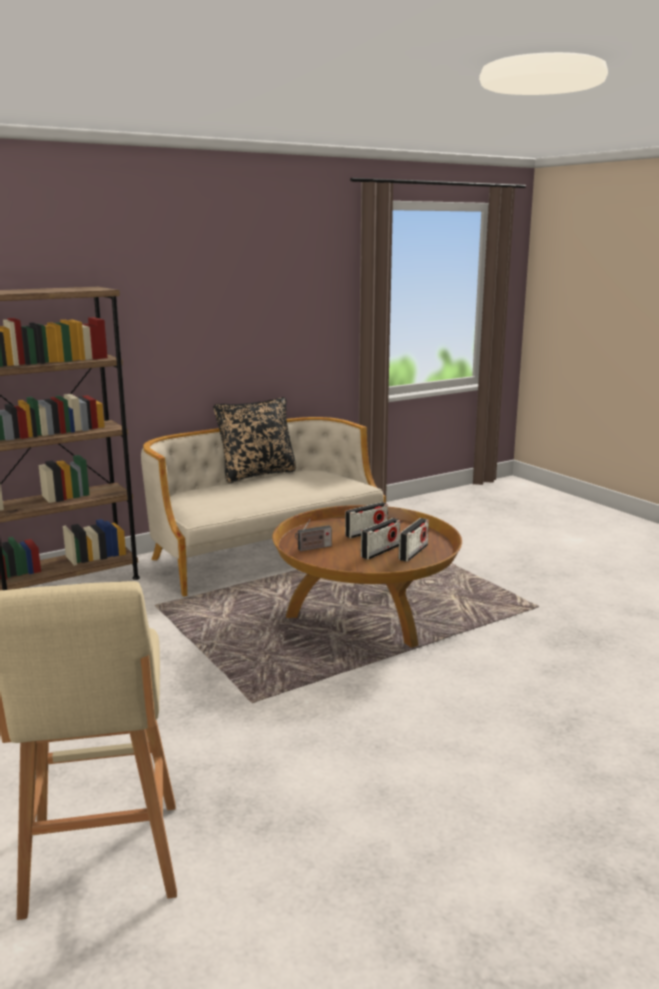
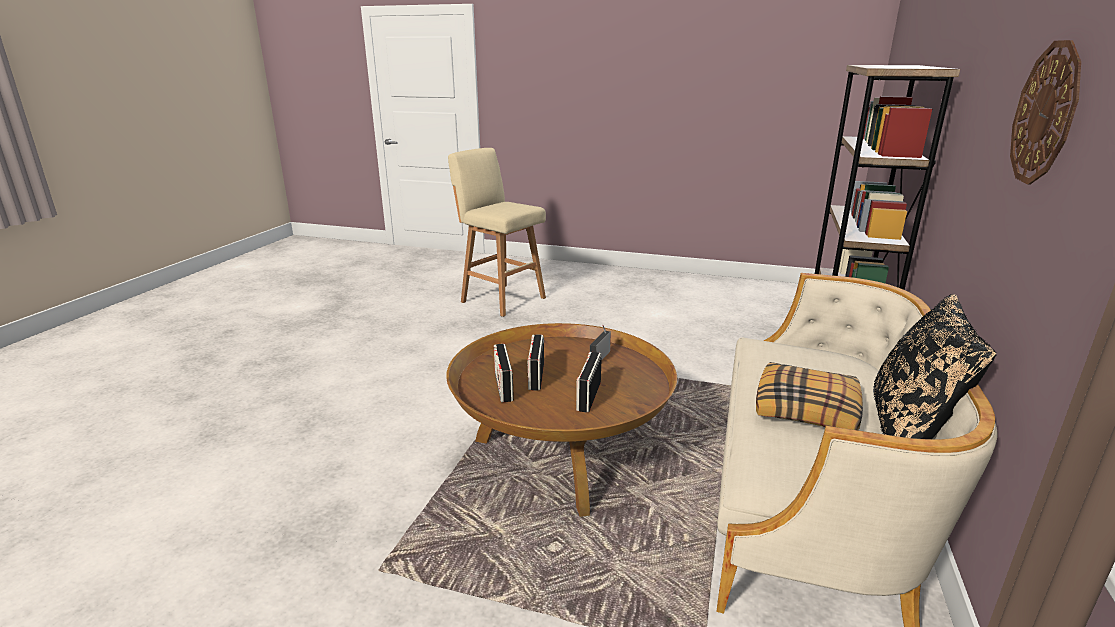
camera: 140 degrees right, 5 degrees up
(241, 297) = (1045, 113): none -> wall clock
(271, 490) = (807, 409): none -> pillow

